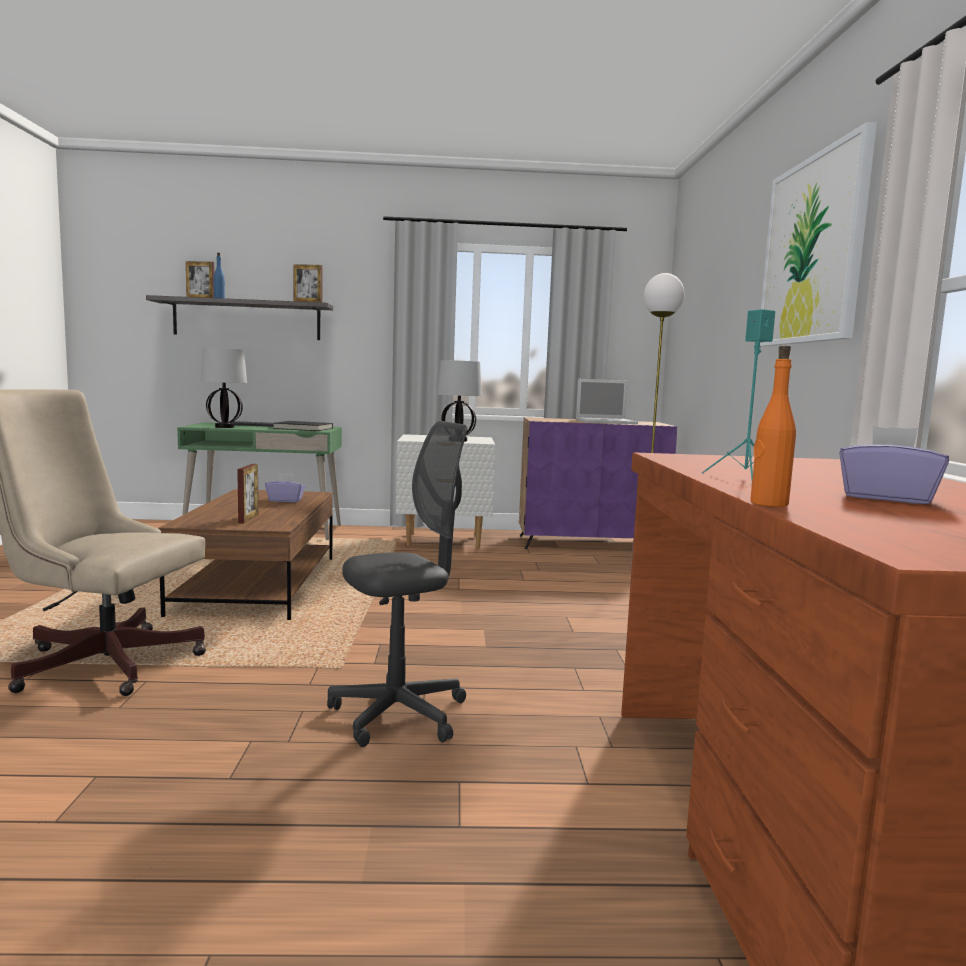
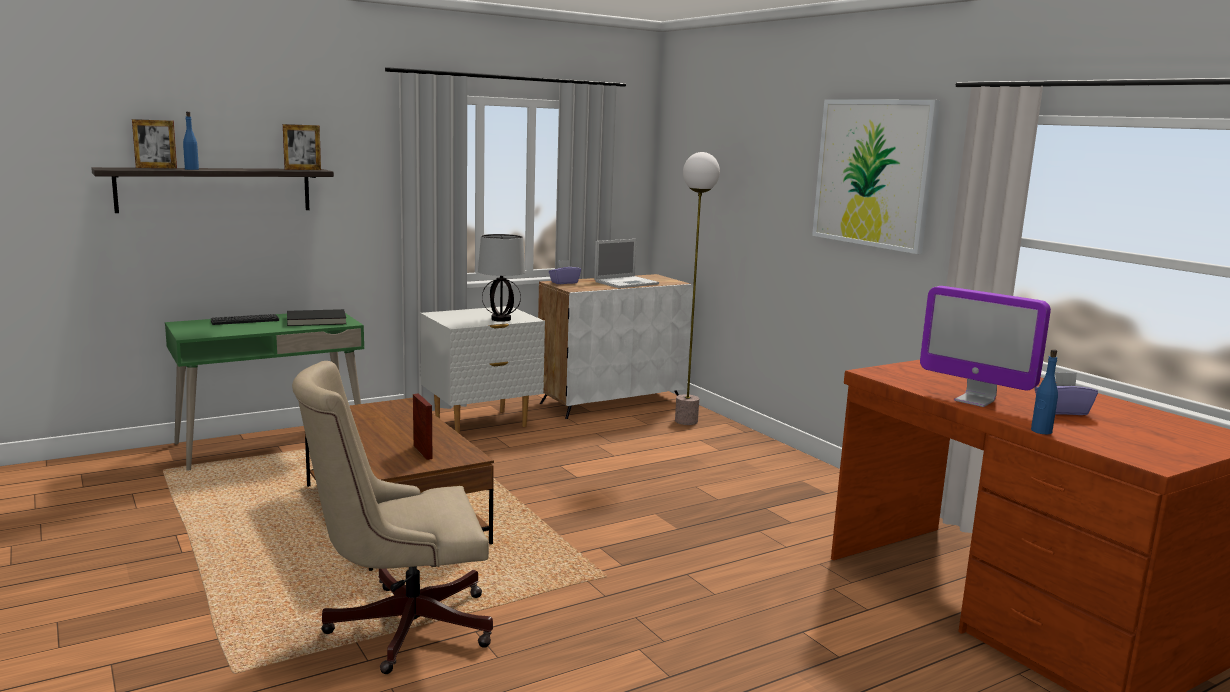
camera: 30 degrees left, 5 degrees up
(225, 427) = (230, 331): table lamp -> none
(285, 500) = (397, 419): purple tissue box -> purple tissue box (564, 282)
(399, 714) = (702, 600): grey office chair -> none
(590, 544) = (612, 402): purple cabinet -> white cabinet
(745, 478) = (974, 400): turquoise speaker -> monitor
(768, 503) = (1041, 431): orange bottle -> blue bottle

